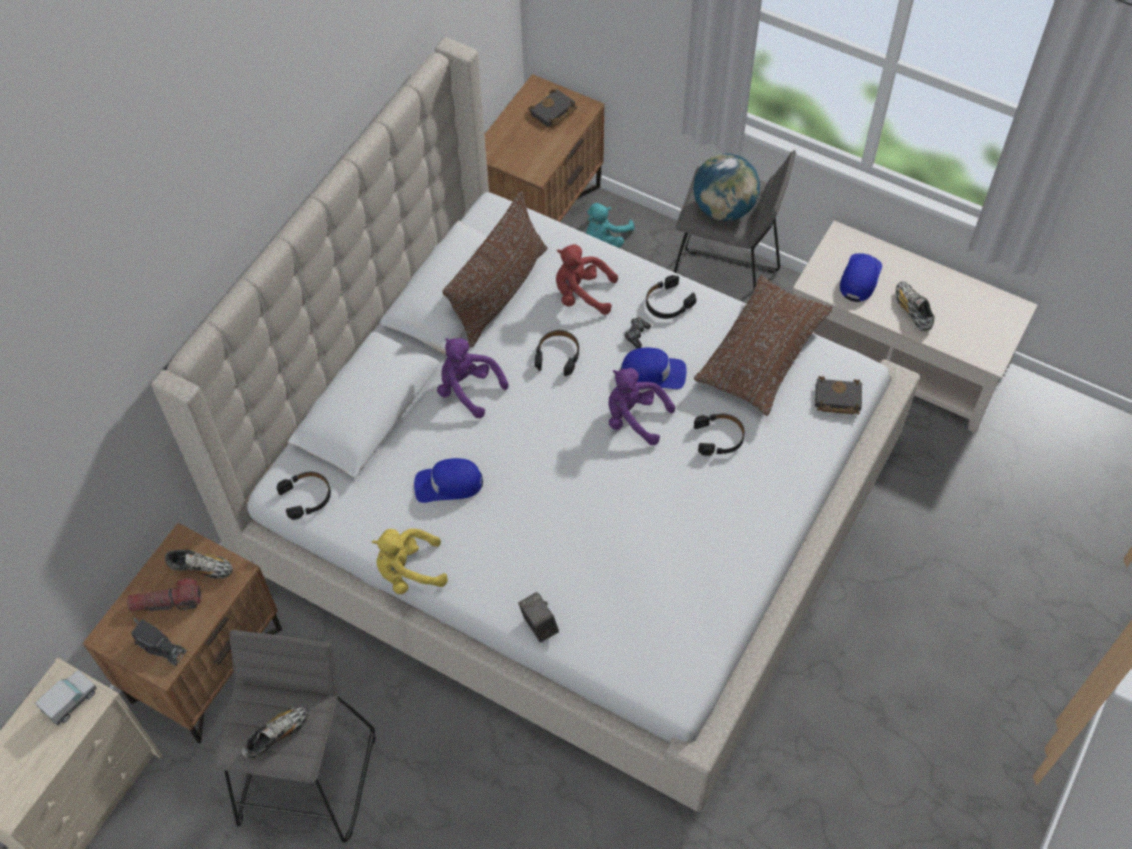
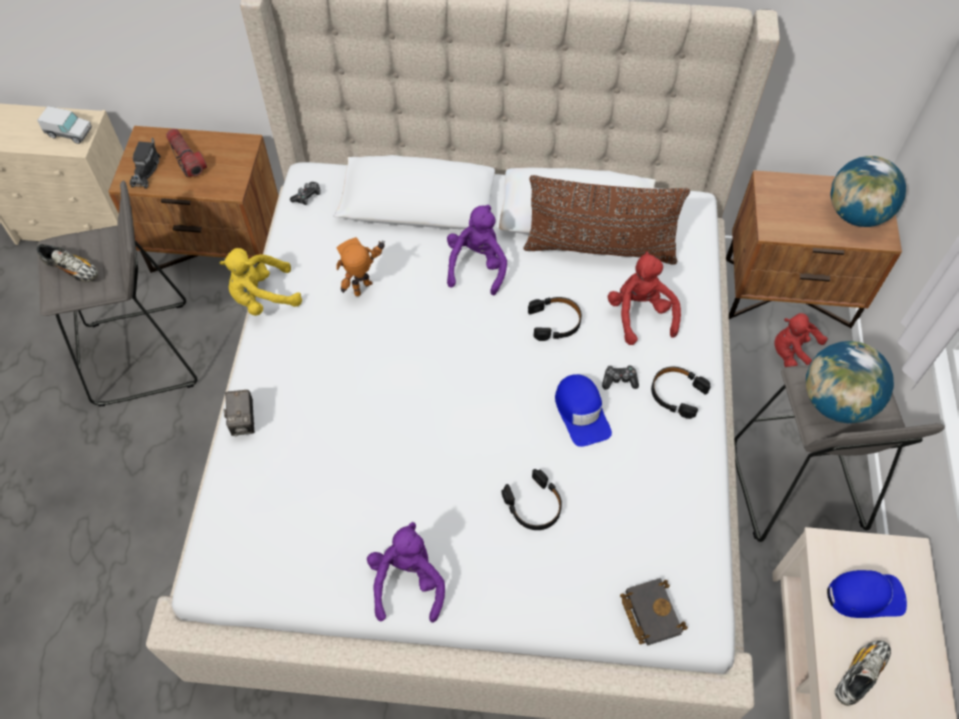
camera: 65 degrees right, 0 degrees up
(201, 568) = (225, 166): shoe -> none
(306, 497) = (307, 196): black headphones -> game controller
(409, 571) = (263, 297): yellow plush toy -> yellow plush toy turned 75 degrees counterclockwise
(448, 484) = (366, 291): blue cap -> toy robot
(539, 625) = (244, 422): camera -> camera turned 135 degrees clockwise
(553, 112) = (856, 214): black book -> globe
(605, 238) = (794, 356): turquoise plush toy -> red plush toy
(634, 418) = (517, 416): purple plush toy -> purple plush toy (408, 581)
(762, 354) = (665, 510): brown pillow -> none

